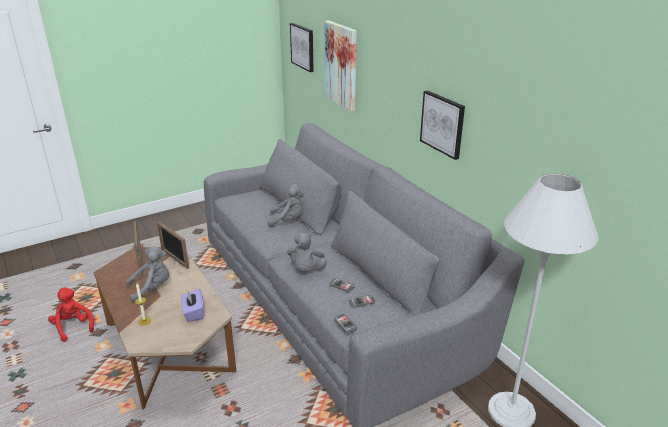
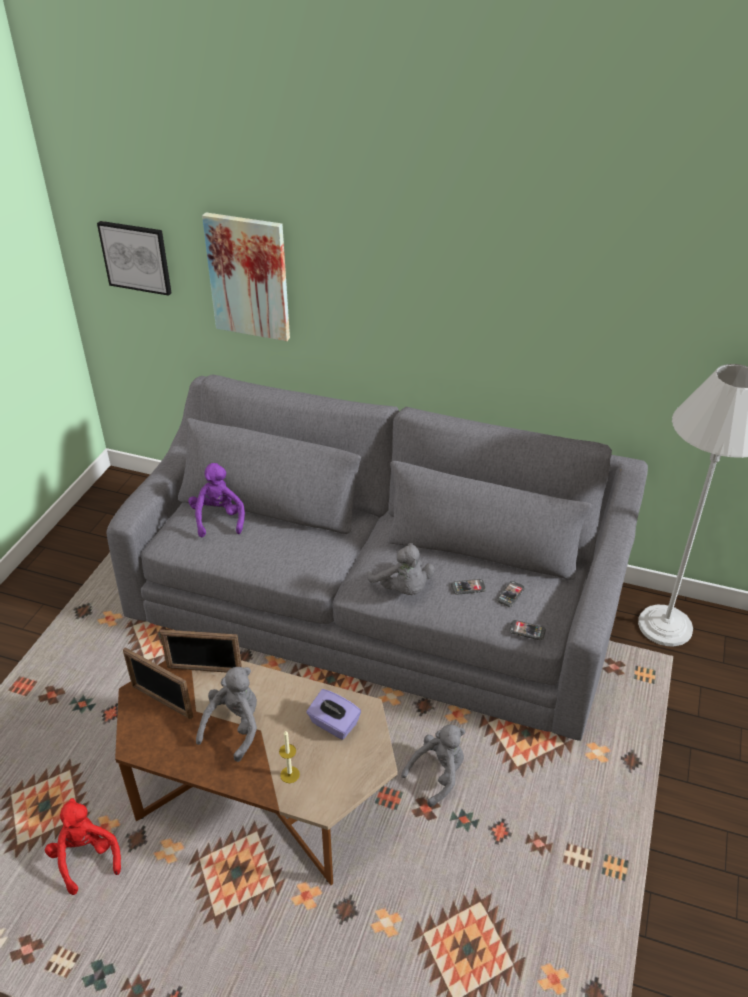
camera: 40 degrees left, 10 degrees up
(73, 327) = (86, 857): red plush toy -> red plush toy turned 45 degrees clockwise
(263, 199) = (218, 519): none -> purple plush toy
(289, 220) = (293, 533): grey plush toy -> grey plush toy (438, 774)
(443, 124) = (487, 331): picture -> none

